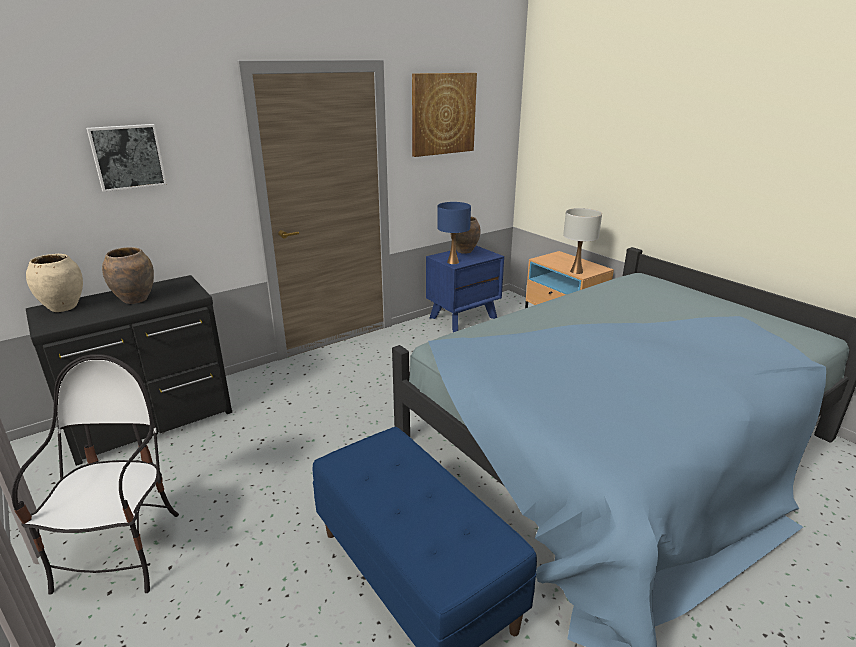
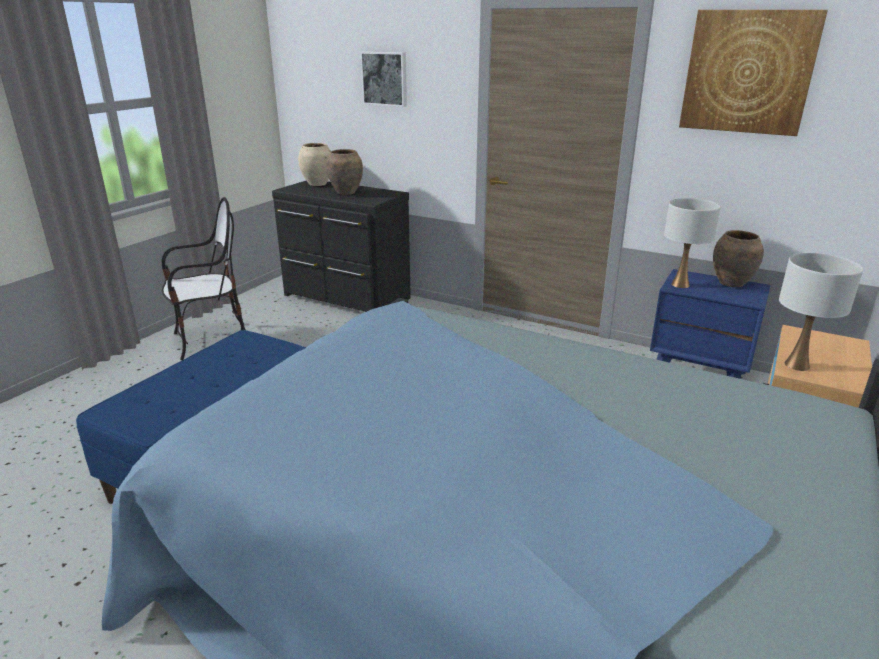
camera: 65 degrees right, 0 degrees up
(453, 262) = (680, 285): blue table lamp -> white table lamp

